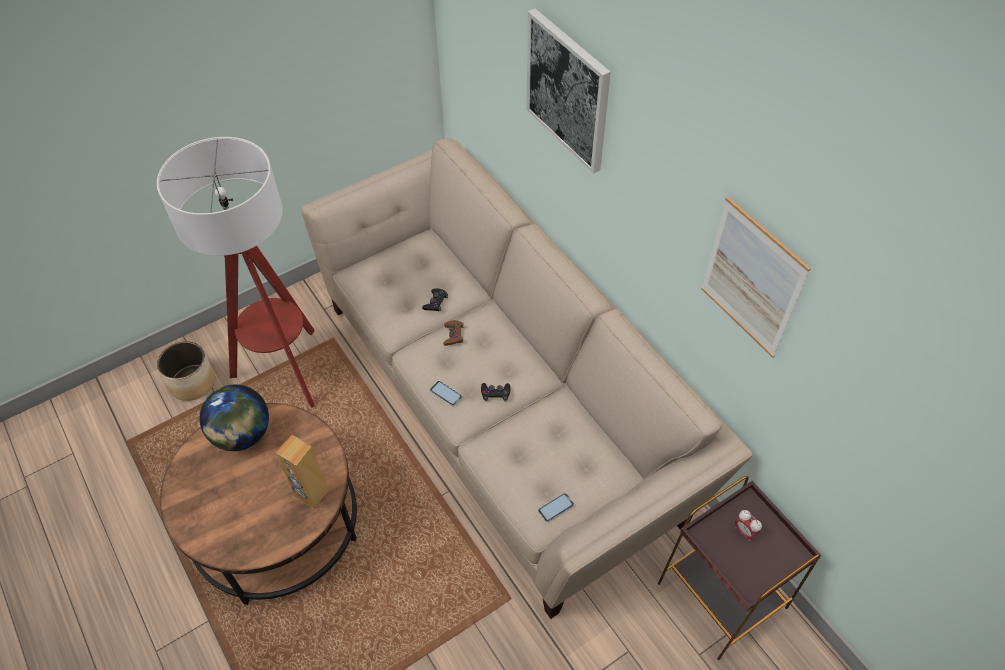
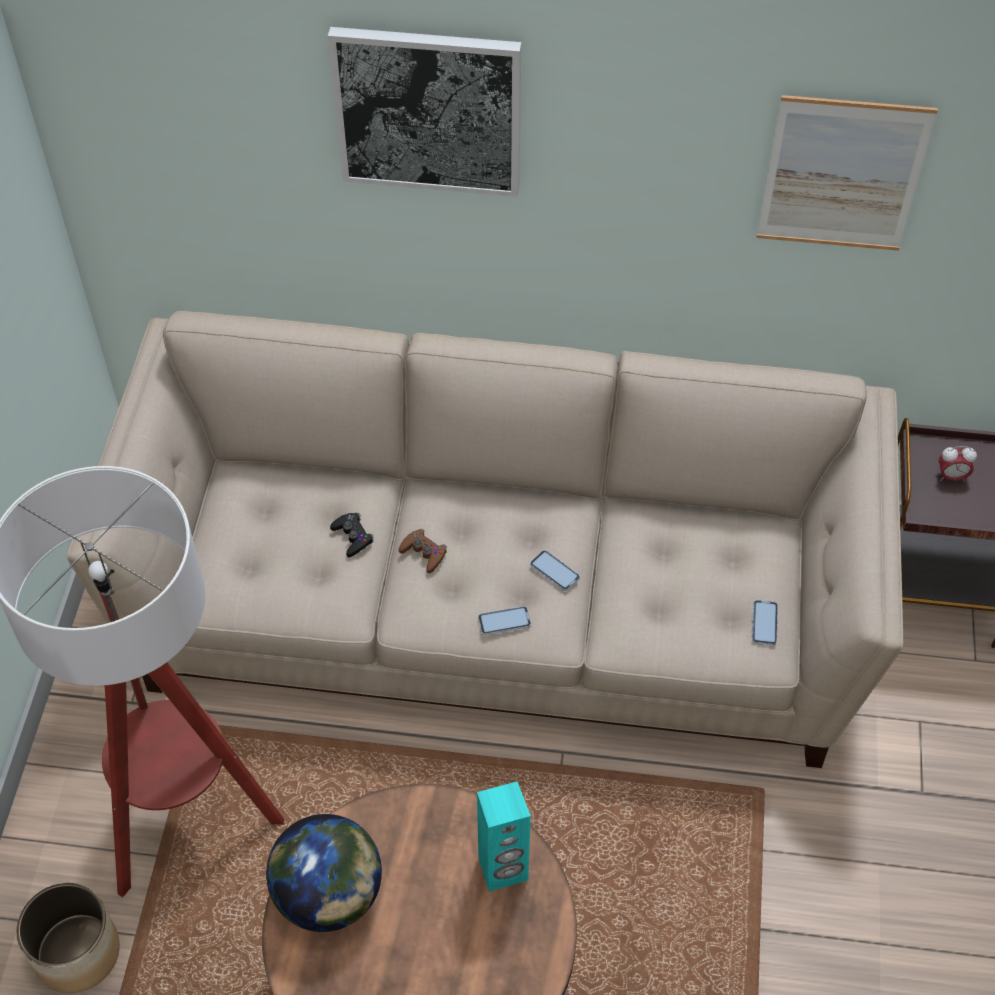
camera: 50 degrees left, 0 degrees up
(311, 494) = (503, 869): brown speaker -> turquoise speaker
(495, 393) = (554, 571): black game controller -> phone

